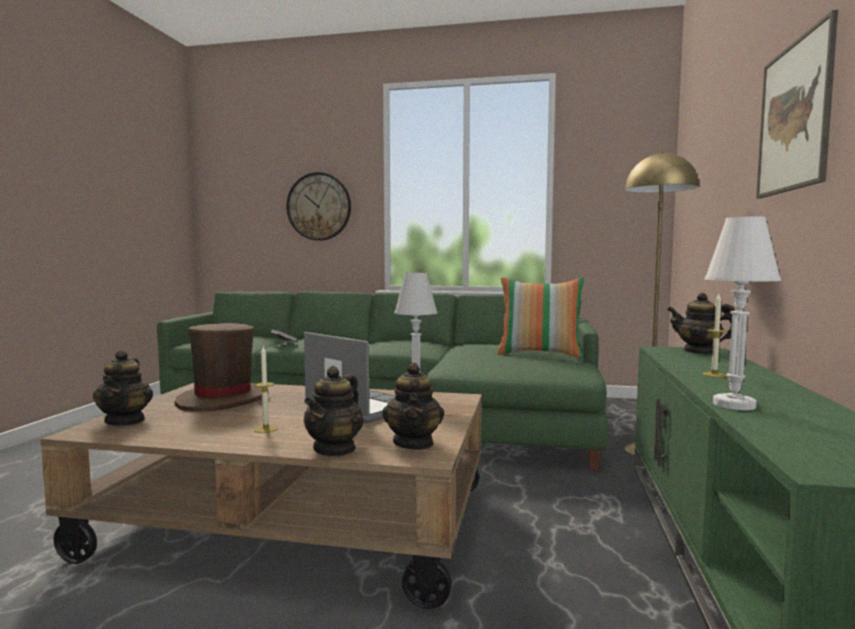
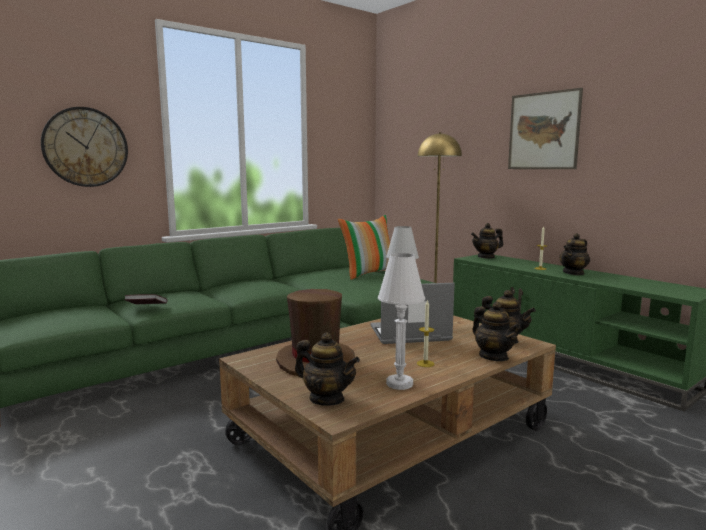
camera: 50 degrees left, 5 degrees up
(734, 405) = (596, 280): white table lamp -> white table lamp (399, 384)
(748, 389) = (573, 273): none -> teapot

